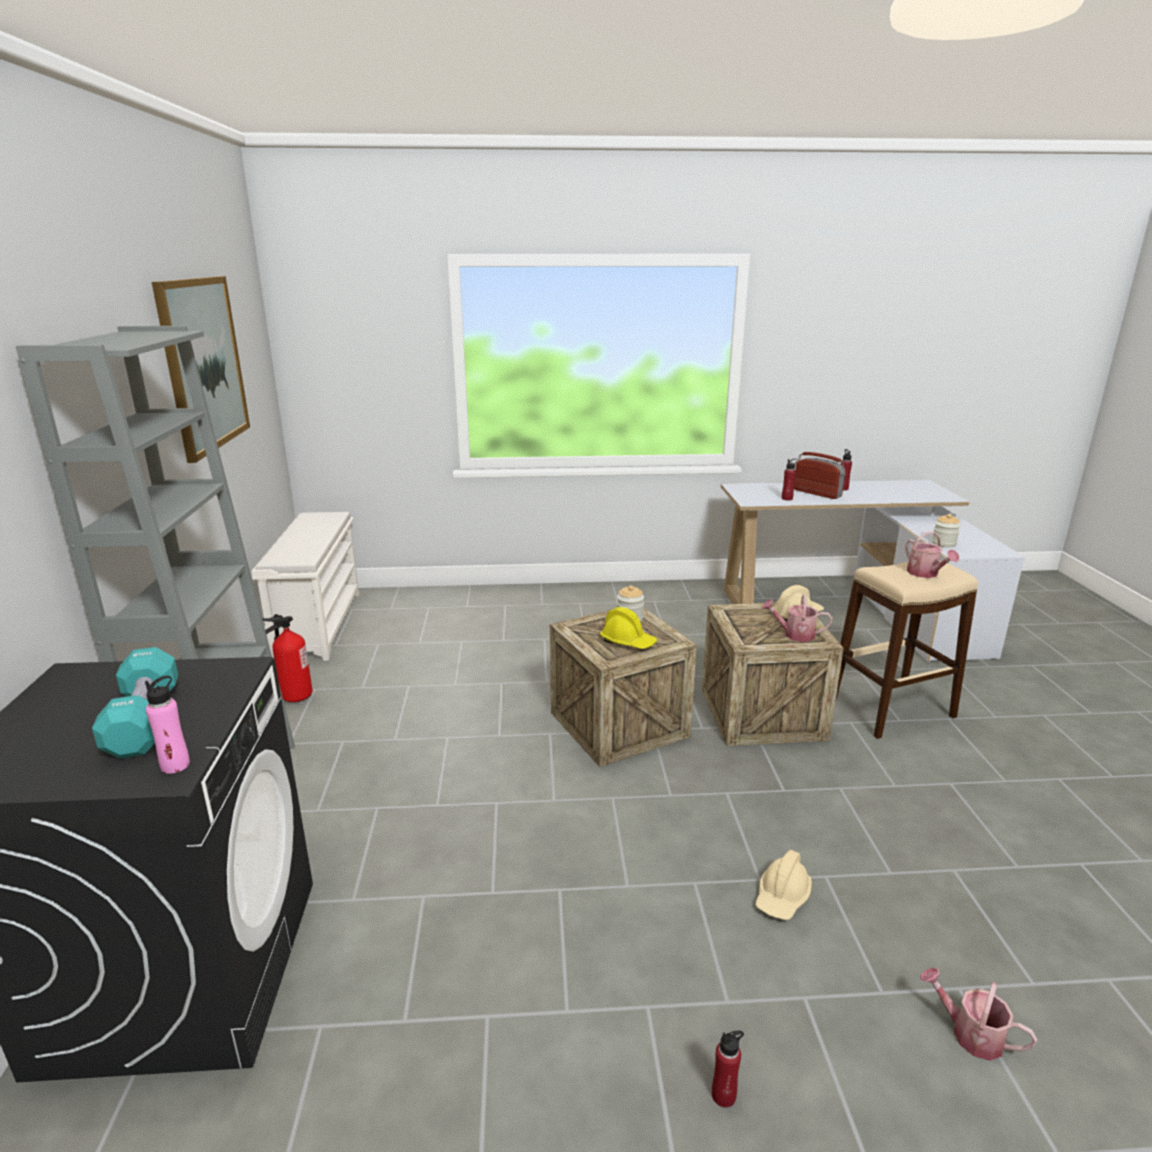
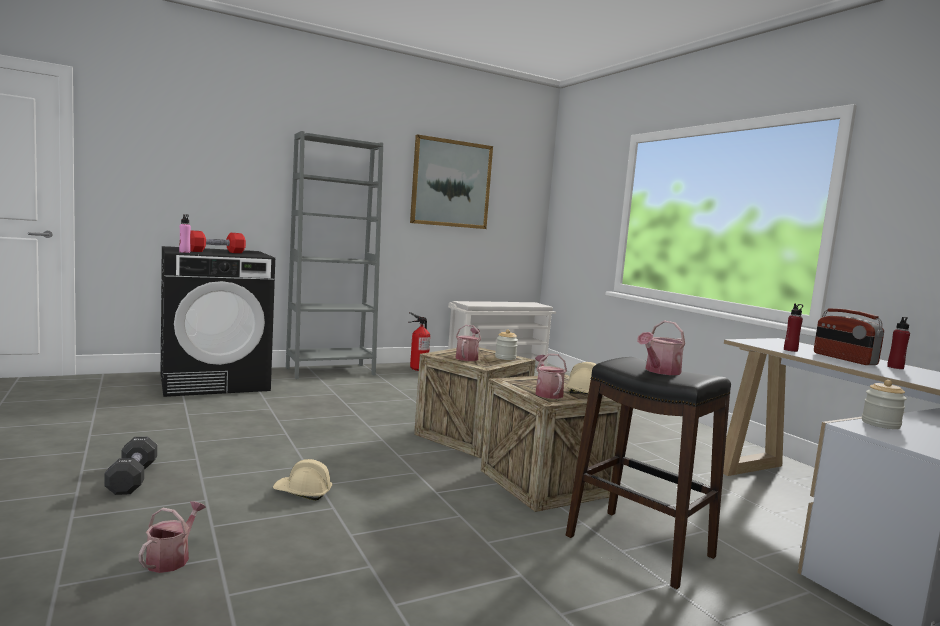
camera: 65 degrees right, 15 degrees down
(144, 721) = (216, 252): turquoise dumbbell -> red dumbbell
(628, 642) = (467, 357): yellow hard hat -> watering can
(723, 1095) = (132, 478): red bottle -> black dumbbell
(817, 493) = (844, 359): radio -> radio turned 135 degrees clockwise
(891, 709) = (638, 546): beige stool -> black stool

